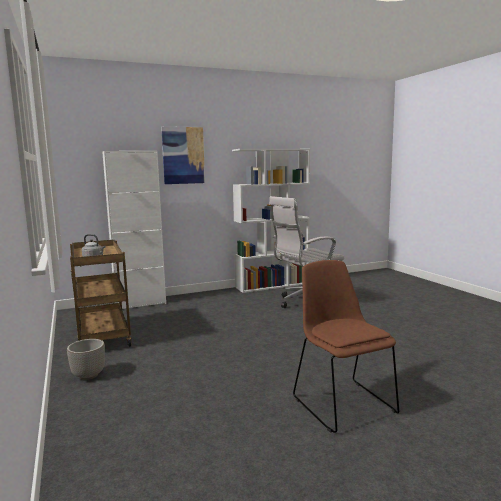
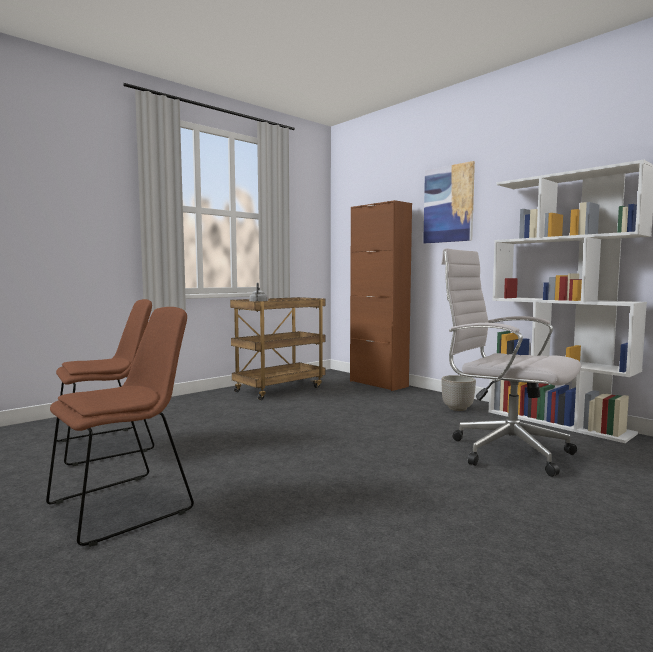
camera: 70 degrees right, 5 degrees down
(88, 375) = (193, 400): planter -> planter (457, 408)
(140, 303) = (378, 384): white cabinet -> brown cabinet
(202, 418) = (108, 445): none -> brown chair

